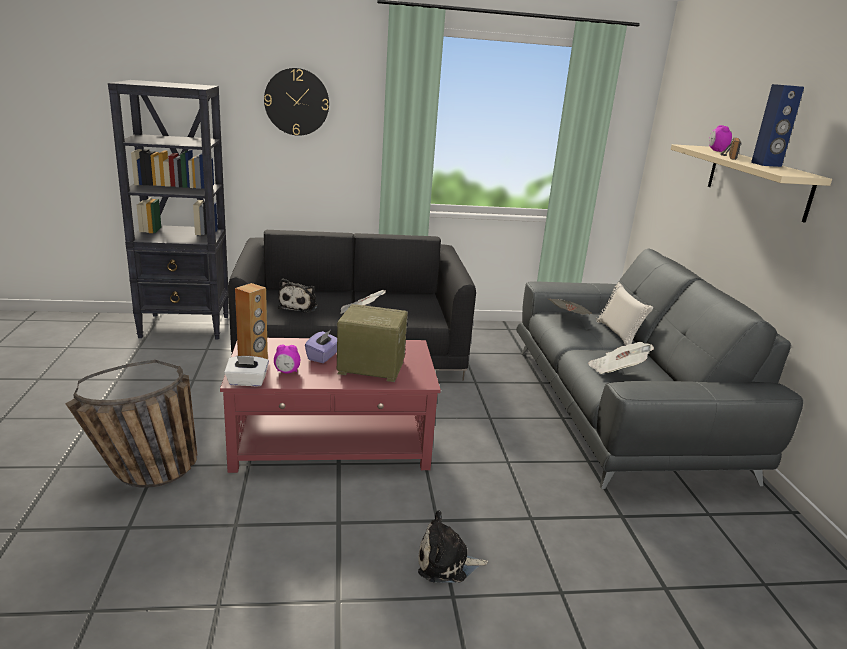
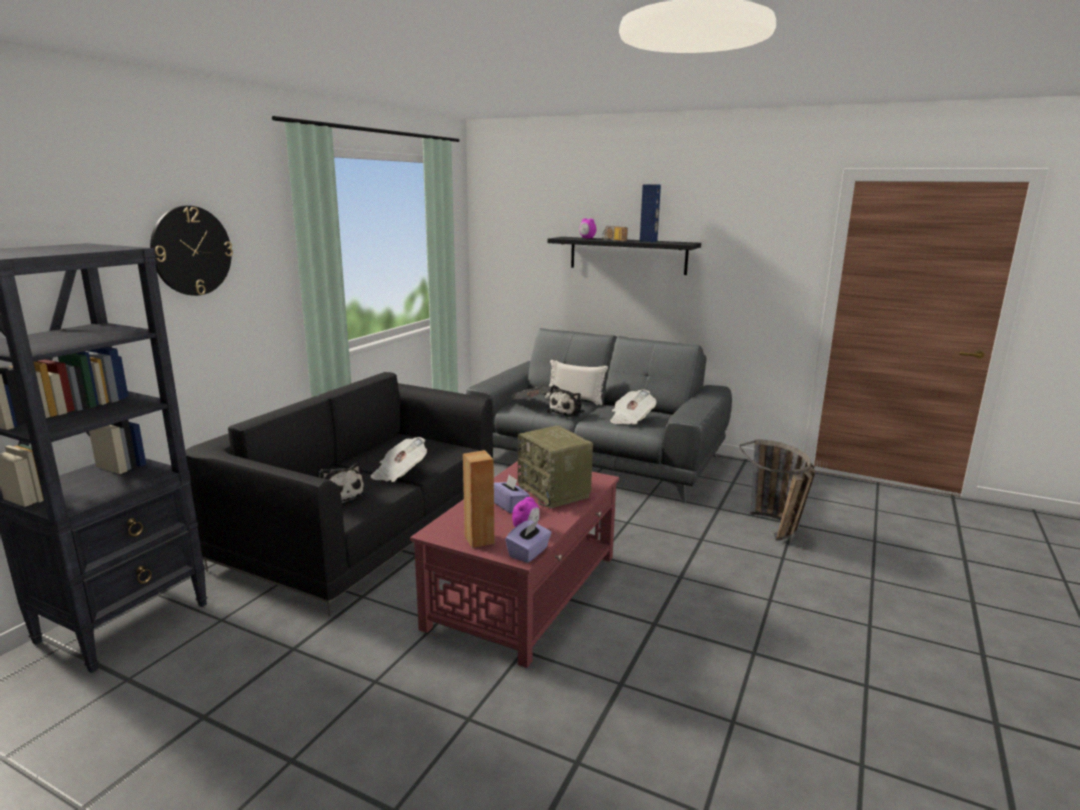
camera: 55 degrees left, 5 degrees down
(143, 477) = (486, 733): basket -> basket (777, 532)
(247, 382) = (529, 553): white tissue box -> purple tissue box
(369, 368) = (555, 492): radio -> radio turned 75 degrees counterclockwise
(446, 563) = (733, 590): plush toy -> plush toy (568, 412)
(757, 181) = (627, 255): beige shelf -> black shelf

